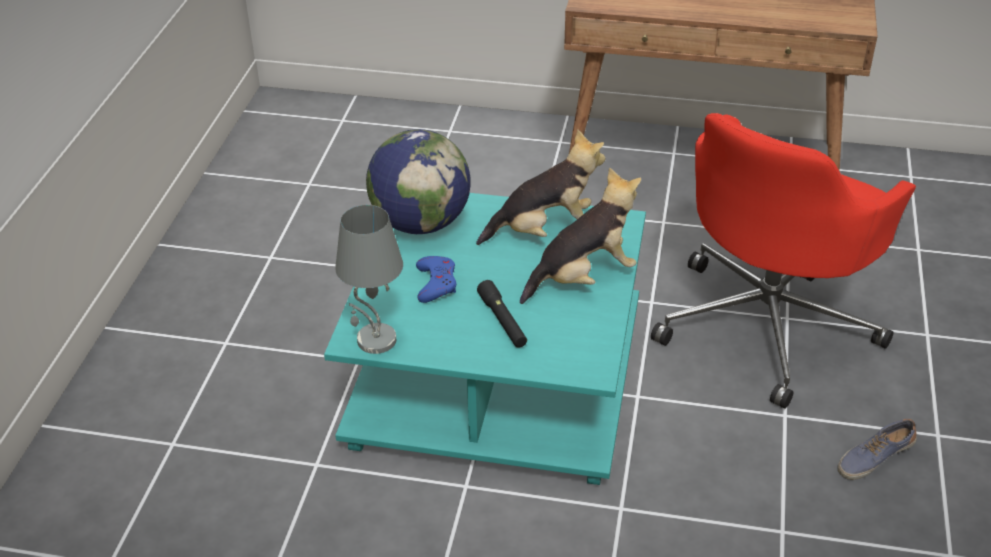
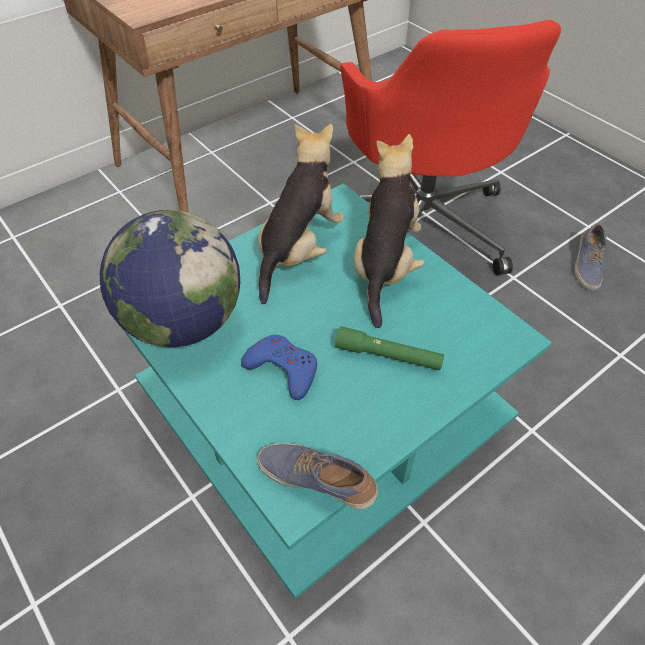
camera: 50 degrees left, 10 degrees up
(375, 340) = (317, 479): grey table lamp -> shoe
(502, 321) = (388, 356): black flashlight -> green flashlight

